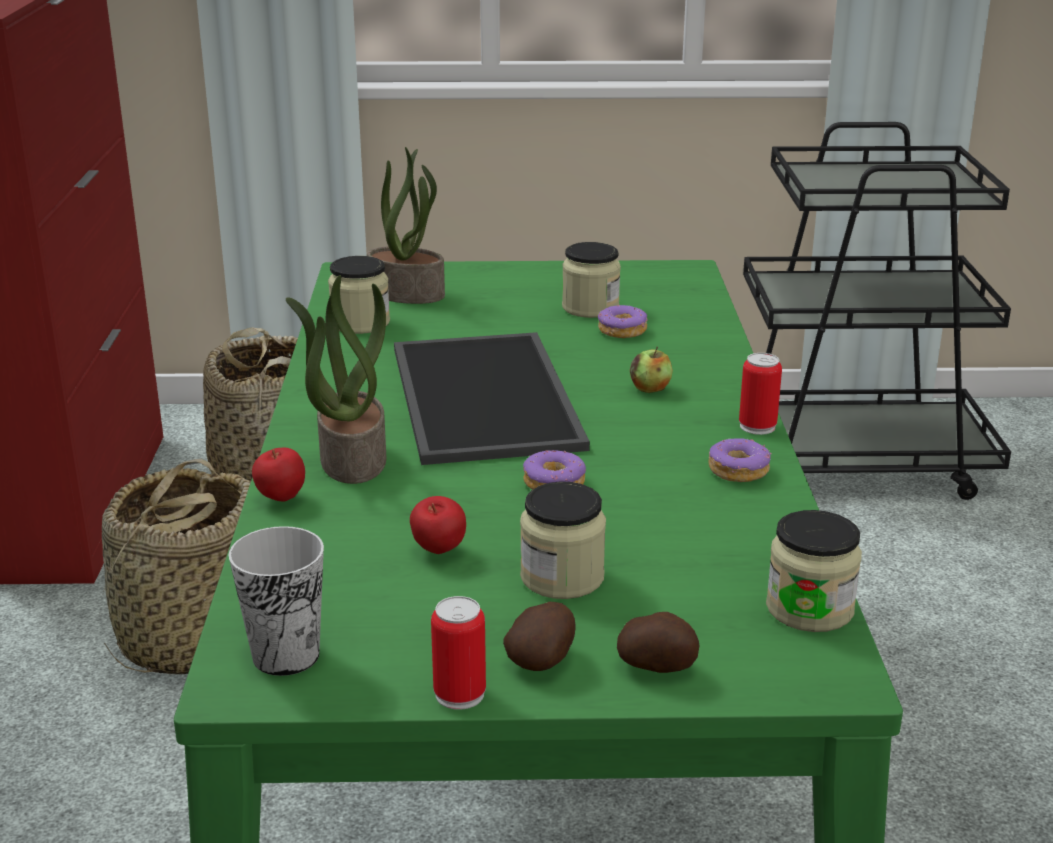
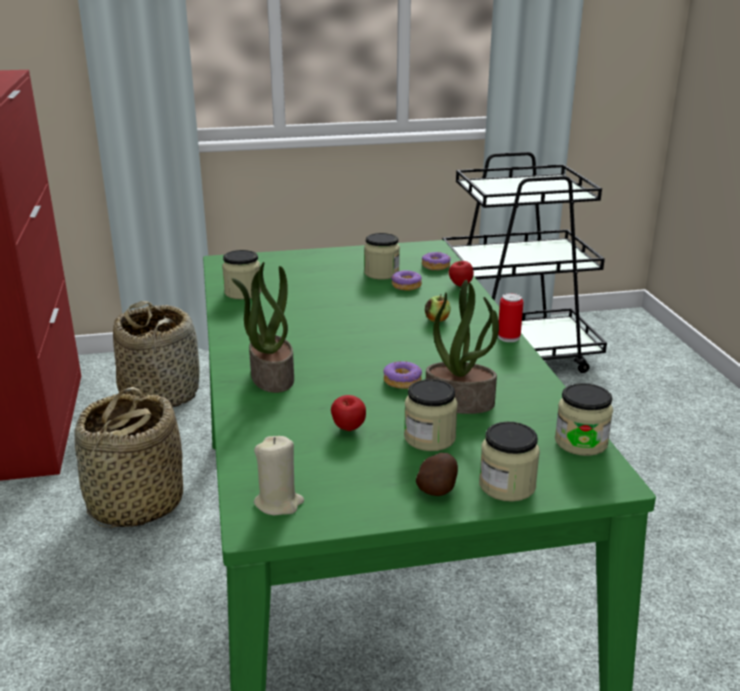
camera: 10 degrees left, 0 degrees up
(281, 499) = (236, 406): apple -> apple (460, 286)
(286, 655) = (279, 503): cup -> beige candle
(408, 293) = (265, 272): potted plant -> potted plant (460, 402)
(459, 694) = (396, 515): can -> none
(479, 396) = (335, 332): tray -> none
(657, 666) = (507, 485): potato -> jar
(738, 470) = (508, 364): donut -> donut (435, 266)

